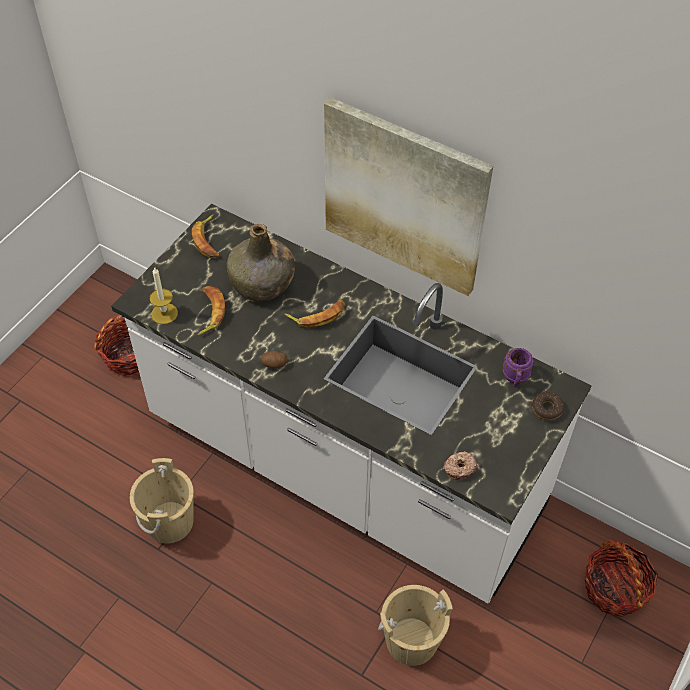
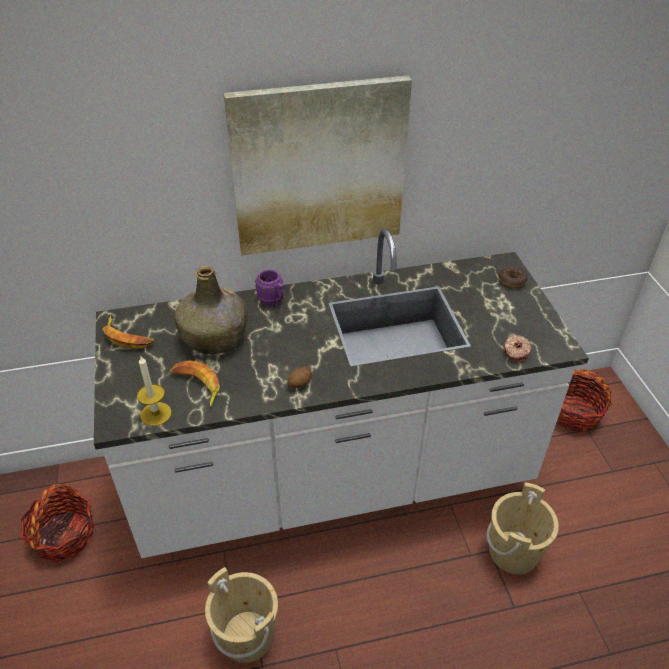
camera: 45 degrees left, 10 degrees down
(318, 315) = (289, 329): banana -> none
(515, 379) = (471, 277): purple mug -> purple mug (273, 301)

